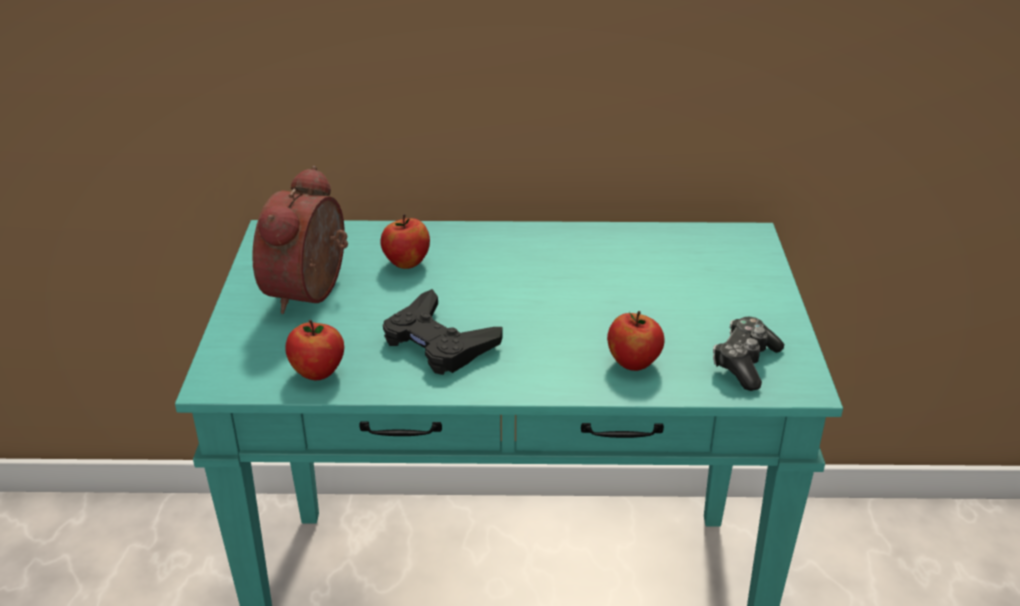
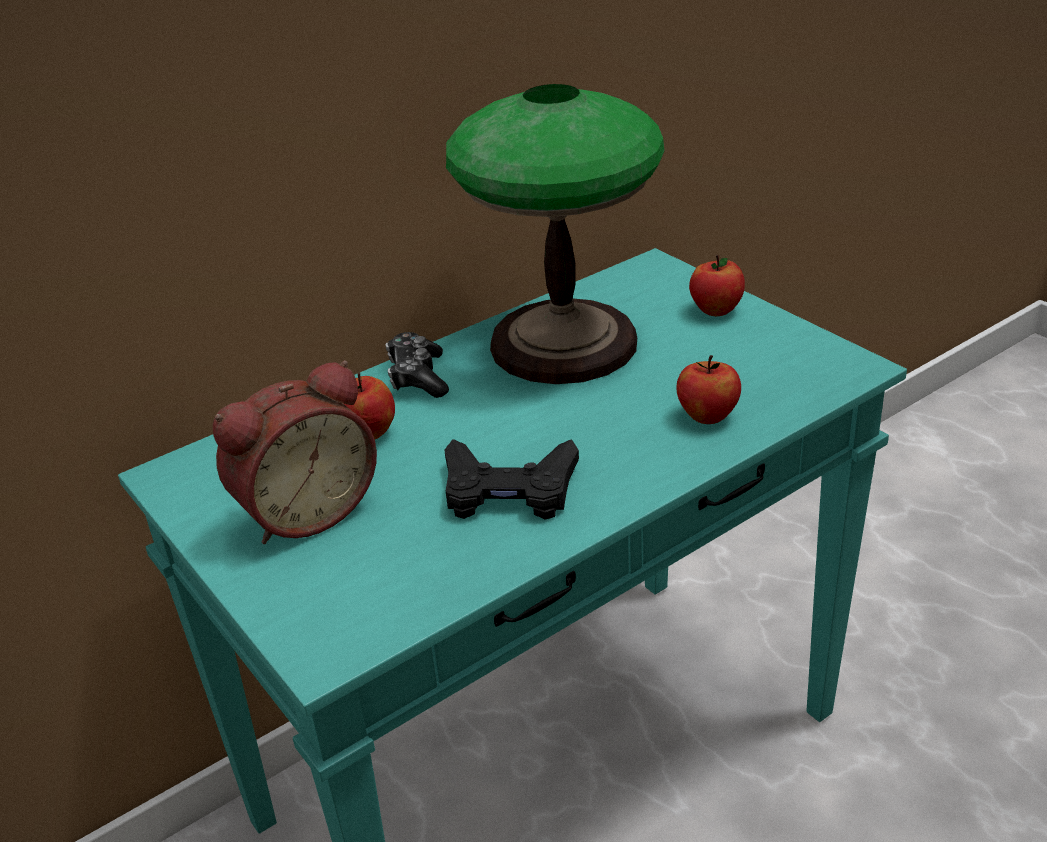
camera: 35 degrees left, 0 degrees up
(312, 292) = (305, 510): alarm clock -> alarm clock turned 105 degrees counterclockwise
(318, 372) = (425, 583): apple -> apple (716, 310)
(607, 263) = (565, 343): none -> table lamp
(745, 362) = (792, 370): game controller -> game controller (418, 377)

